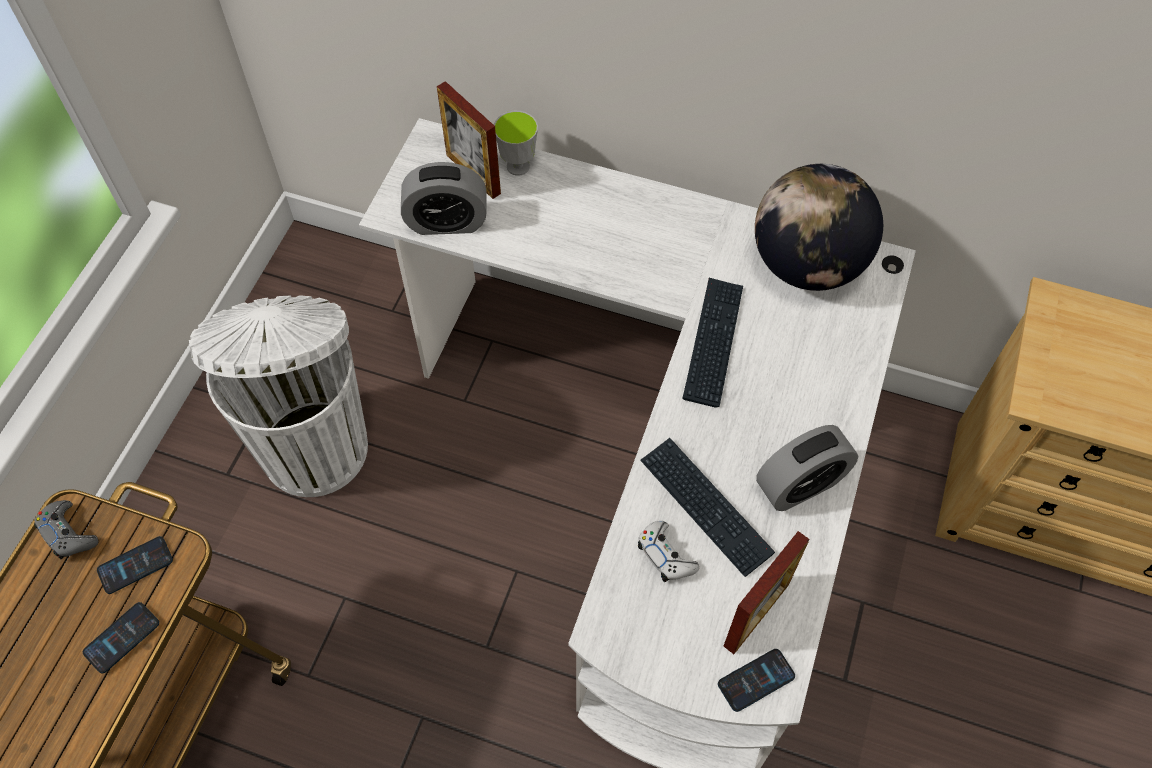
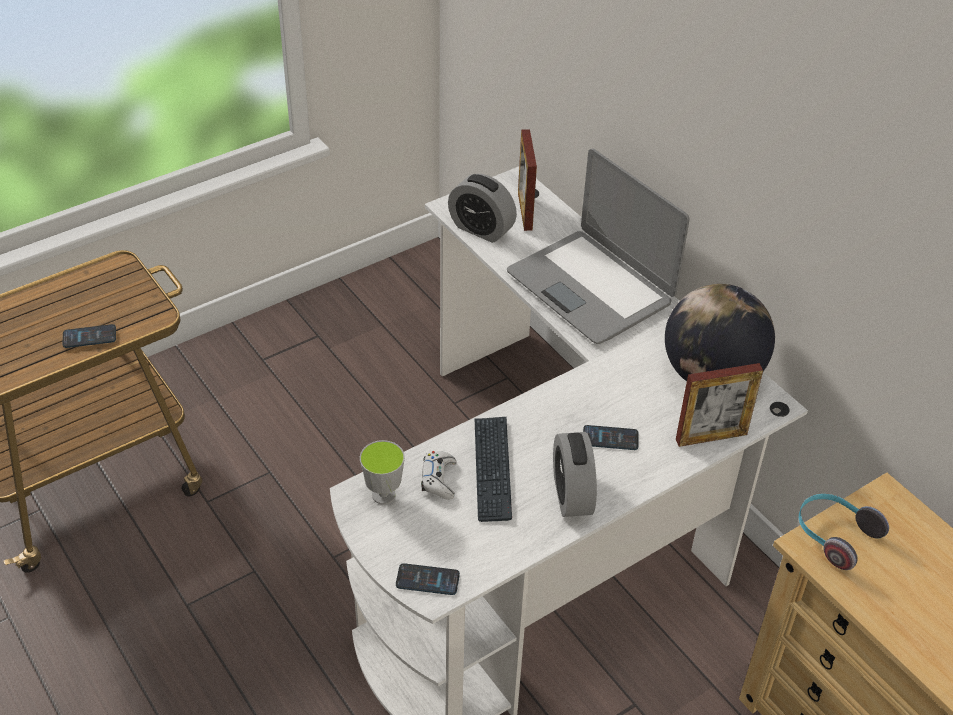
camera: 35 degrees right, 15 degrees down
(68, 533) = (111, 272): grey game controller -> none
(135, 565) = (130, 308): phone -> phone (610, 438)
(315, 445) = (331, 374): white trash can -> none
(518, 166) = (560, 221): cup -> cup (383, 495)
(615, 229) = (591, 287): none -> laptop
(713, 342) = (594, 384): keyboard -> none
(756, 615) = (465, 546): picture frame -> picture frame (711, 437)
(800, 484) = (571, 495): alarm clock -> alarm clock turned 75 degrees clockwise
(1049, 374) = (833, 536): none -> headphones

